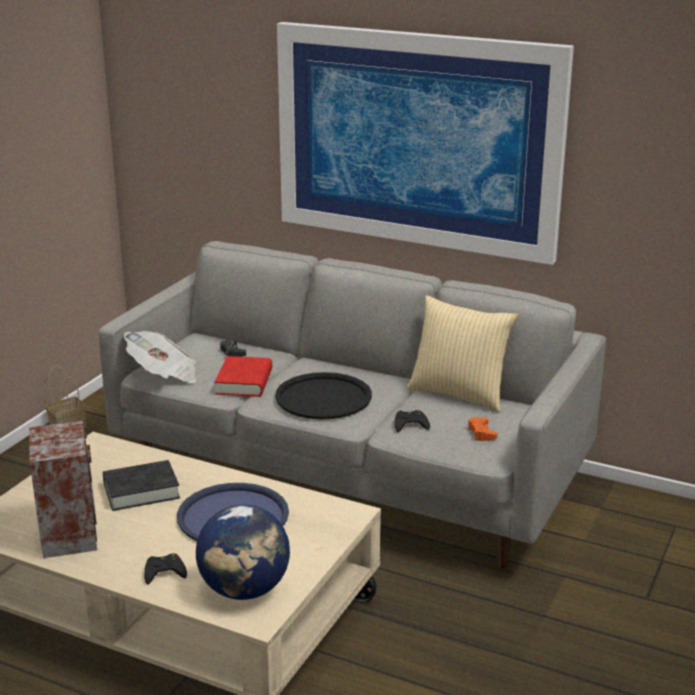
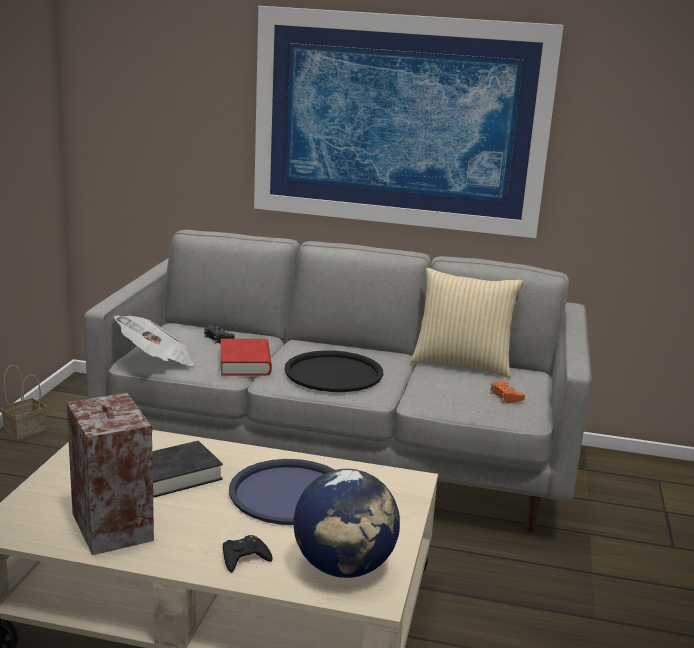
camera: 15 degrees left, 5 degrees down
(410, 425) = (434, 393): black game controller -> none

